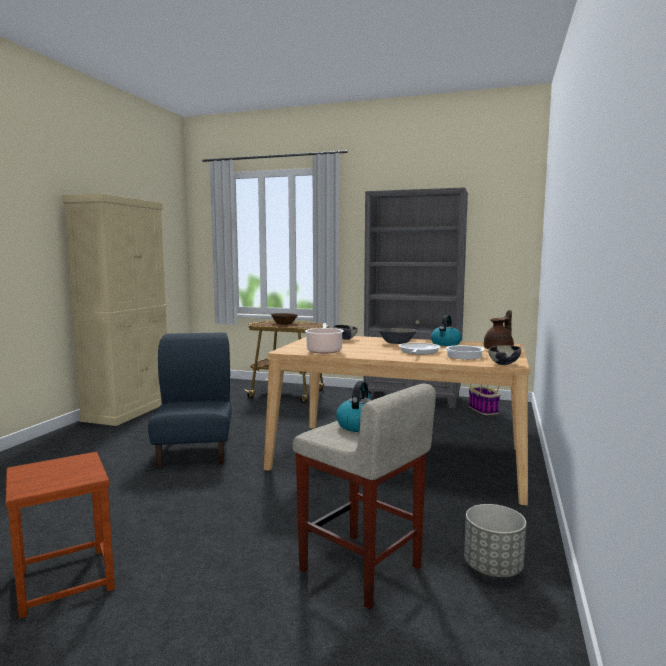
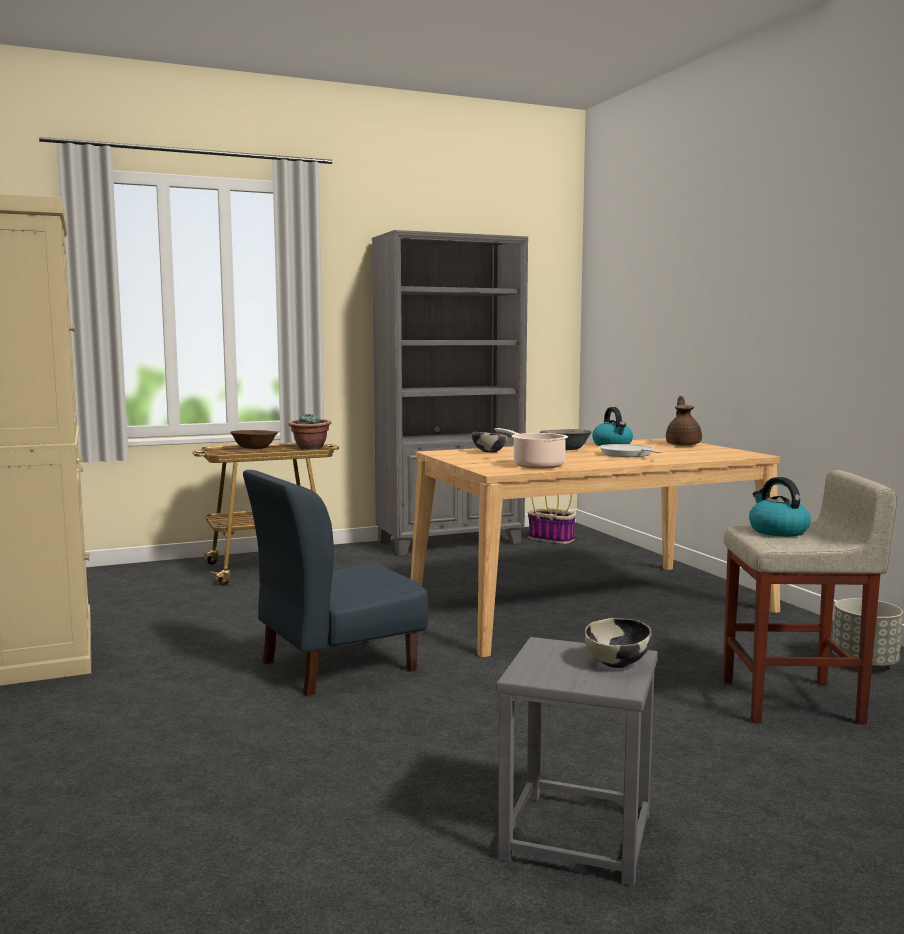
camera: 40 degrees left, 0 degrees up
(64, 580) = (576, 837): brown stool -> grey stool
(195, 452) = (336, 666): blue chair -> blue chair turned 75 degrees counterclockwise
(308, 326) = (310, 448): none -> potted plant
(464, 356) = (684, 453): cooking pot -> none
(504, 364) = (747, 455): bowl -> bowl (617, 663)

